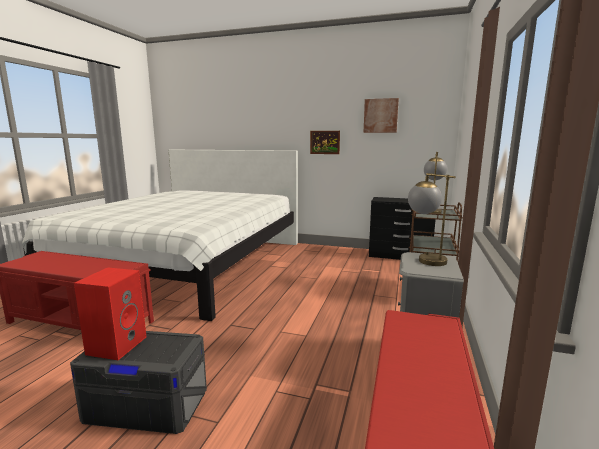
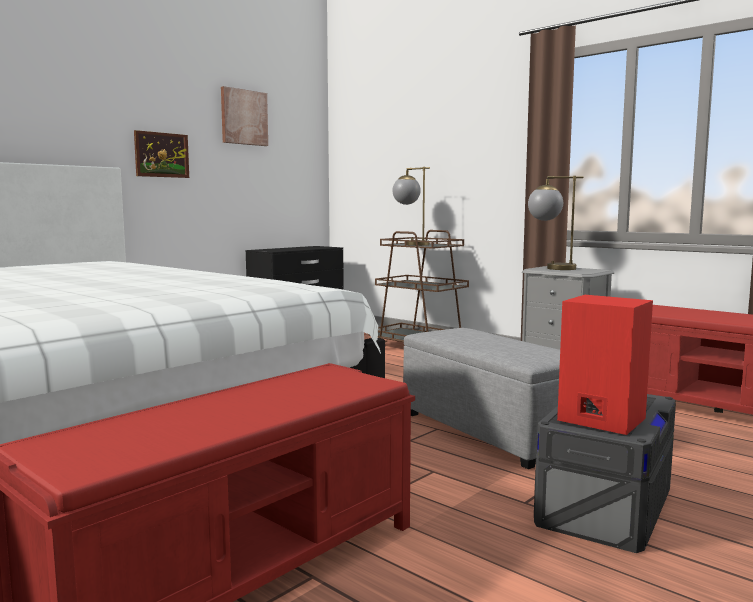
camera: 65 degrees left, 5 degrees down
(259, 346) = (490, 431): none -> grey ottoman

